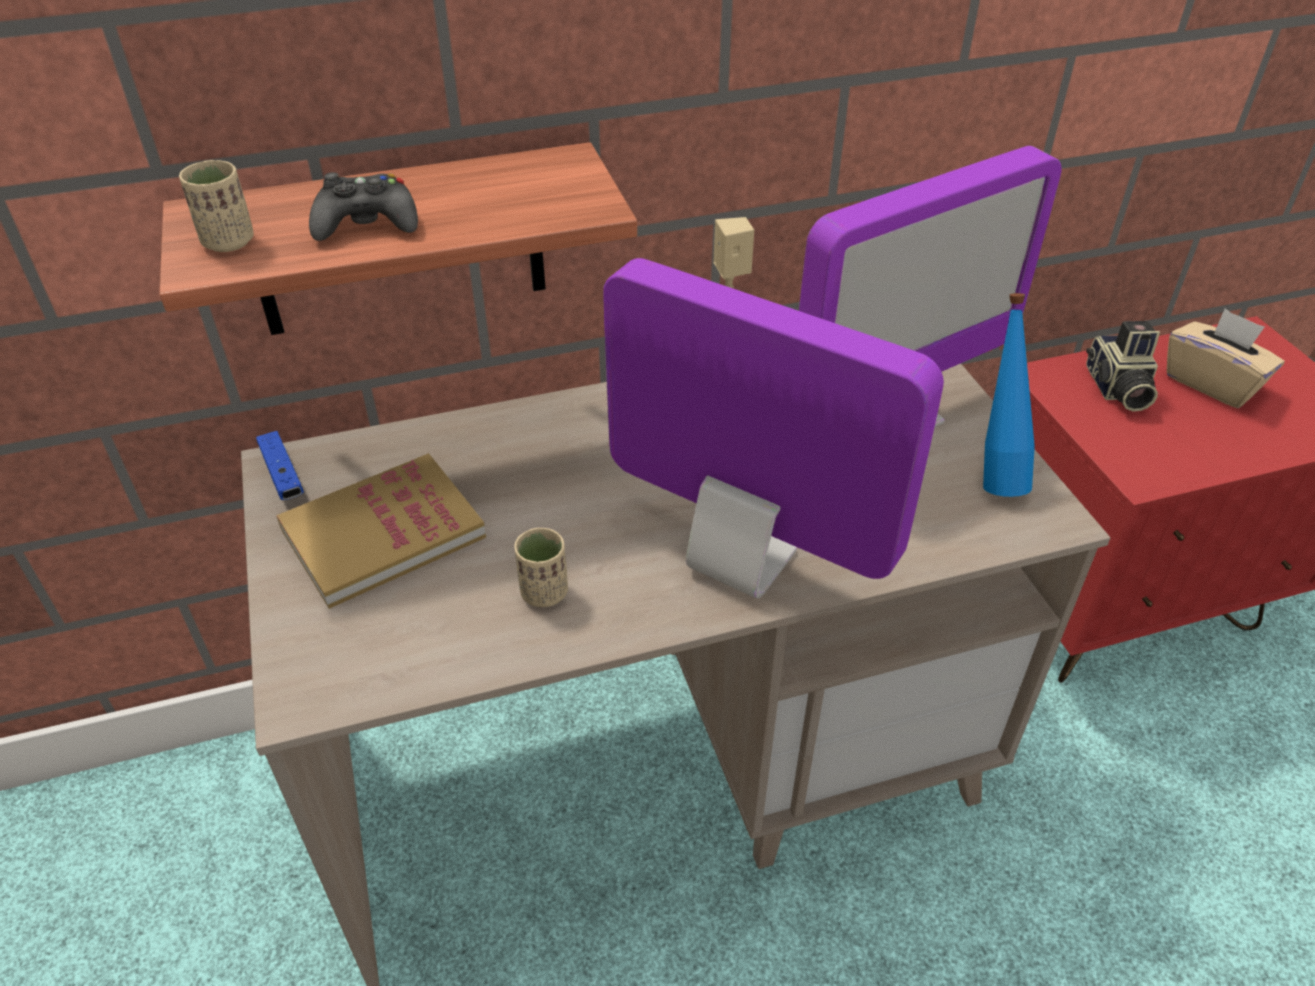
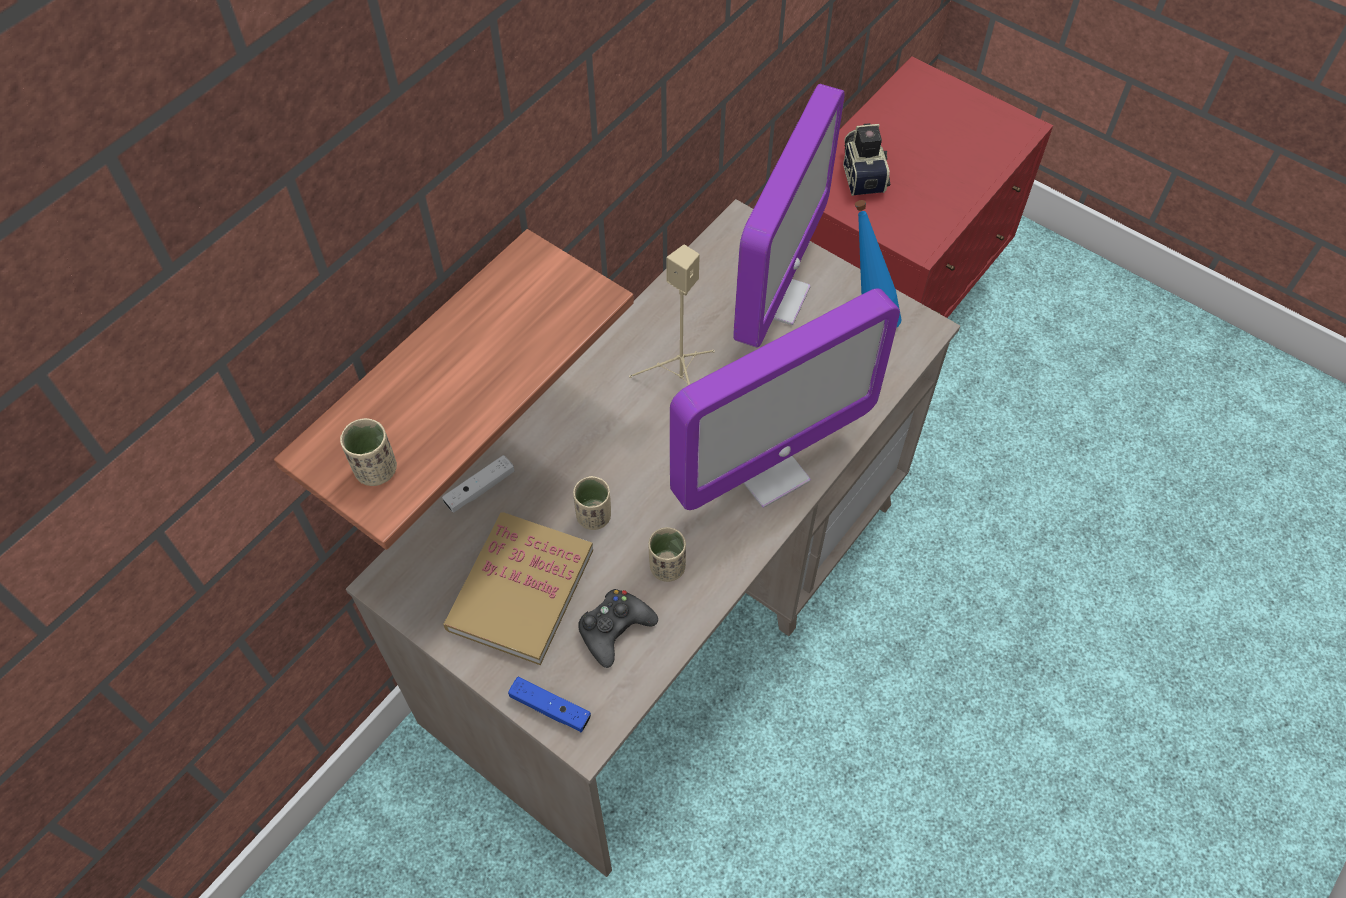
camera: 35 degrees left, 15 degrees up
(282, 474) = (400, 589): blue game controller -> blue game controller (550, 708)
(366, 223) = (455, 397): black game controller -> black game controller (614, 629)
(437, 433) = (480, 489): none -> white game controller
(517, 509) = (594, 516): none -> beige cup
(741, 562) = (768, 471): monitor -> monitor turned 150 degrees clockwise
(1116, 389) = (863, 174): camera -> camera turned 150 degrees counterclockwise
(1212, 383) = (918, 136): beige tissue box -> none

